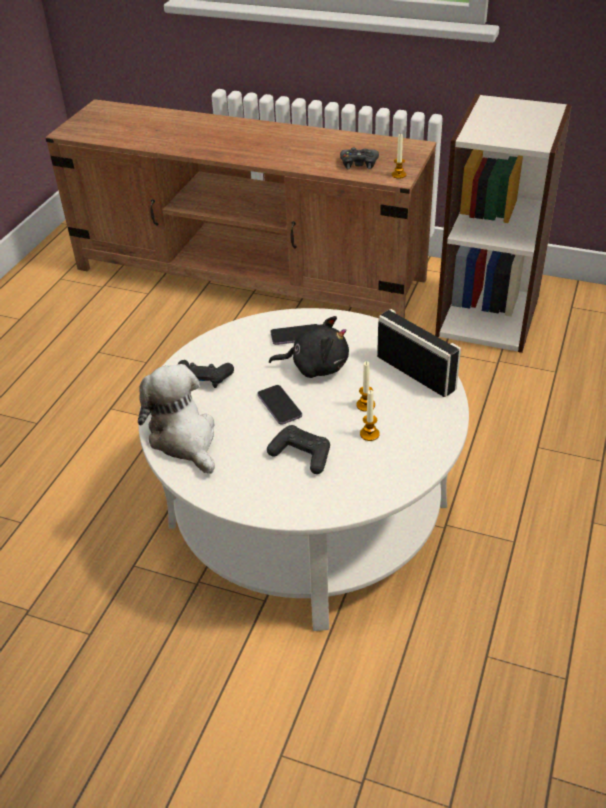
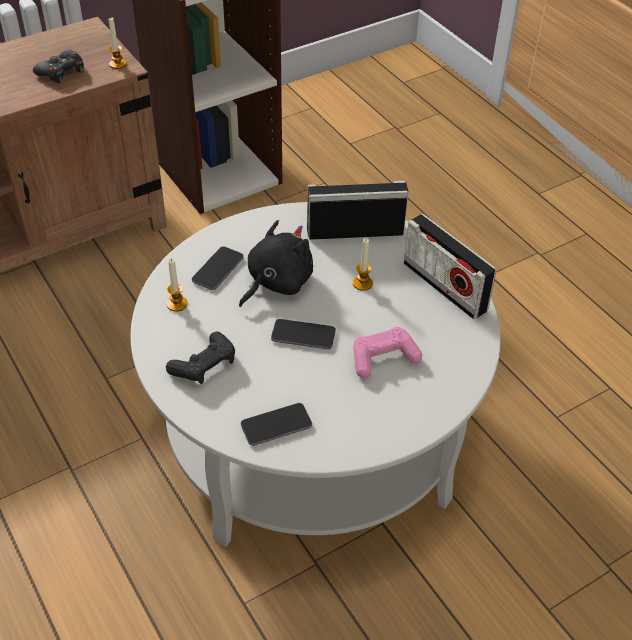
camera: 55 degrees left, 5 degrees up
(184, 439) = (276, 425): plush toy -> phone
(301, 455) = (383, 358): black game controller -> pink game controller
(369, 434) = (400, 302): candle -> candle (177, 304)
(416, 448) = (444, 287): none -> radio

